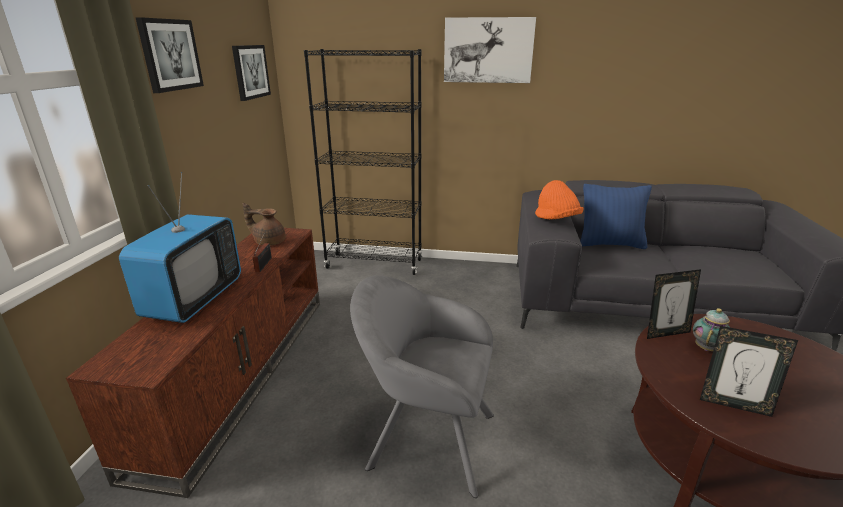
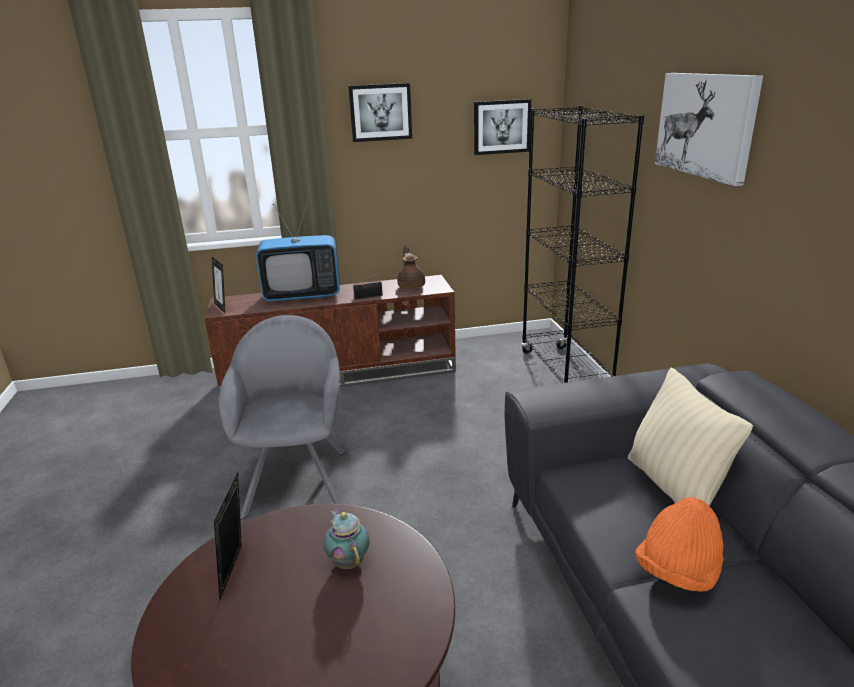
camera: 70 degrees right, 0 degrees up
(557, 220) = (592, 394): orange hat -> orange hat (677, 571)
(610, 244) = (674, 488): blue pillow -> beige pillow
(665, 333) = (371, 526): picture frame -> picture frame (222, 307)
(707, 348) = (348, 561): teapot -> teapot turned 135 degrees counterclockwise

